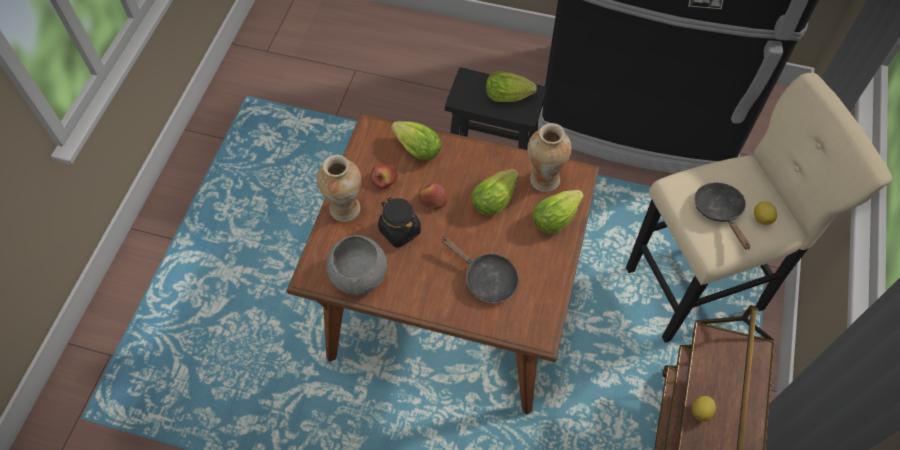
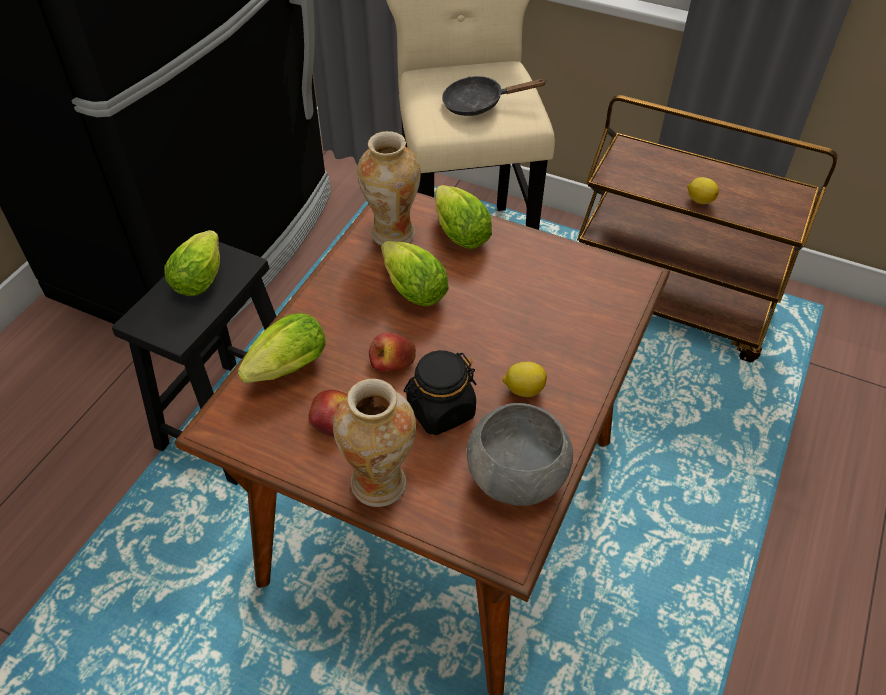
camera: 80 degrees left, 10 degrees down
(486, 279) = (544, 318): black frying pan -> none
(762, 217) = (493, 78): lemon -> lemon (523, 389)

